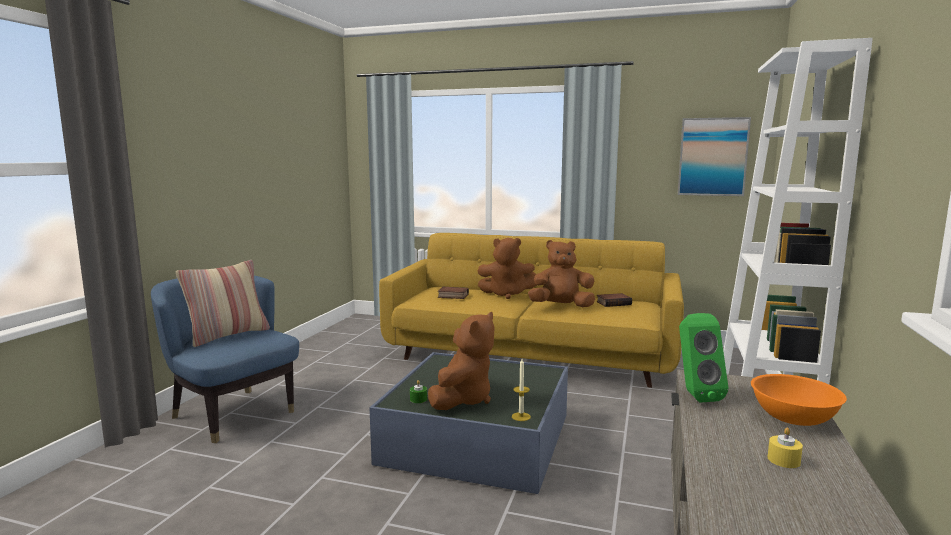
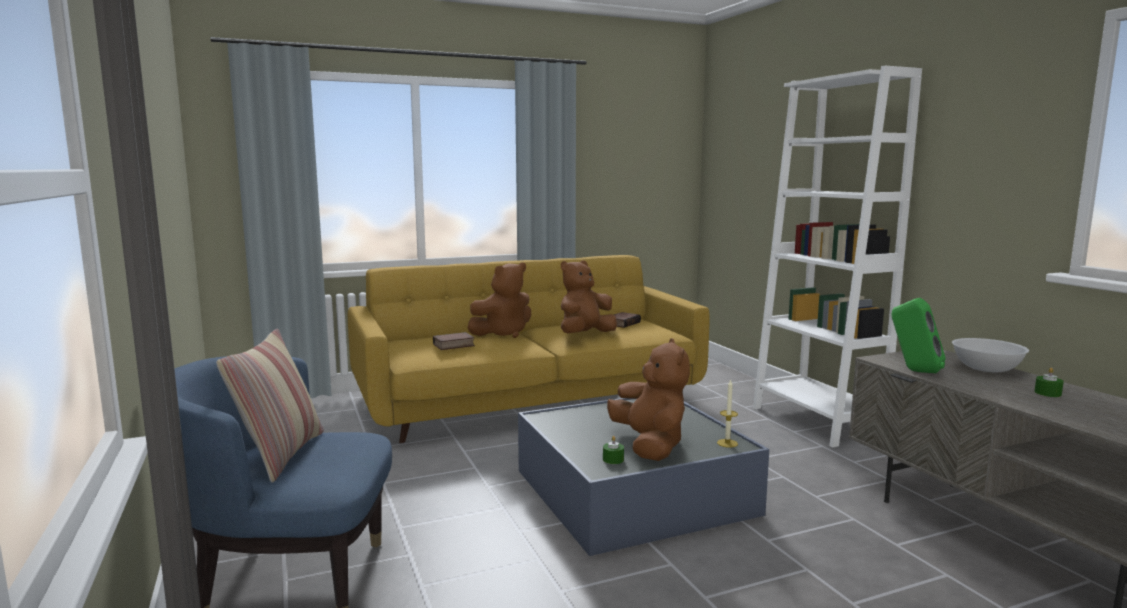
camera: 40 degrees left, 0 degrees up
(712, 157) = (653, 165): picture -> none
(783, 460) = (1047, 393): yellow candle -> green candle
(793, 417) = (986, 369): orange bowl -> white bowl

